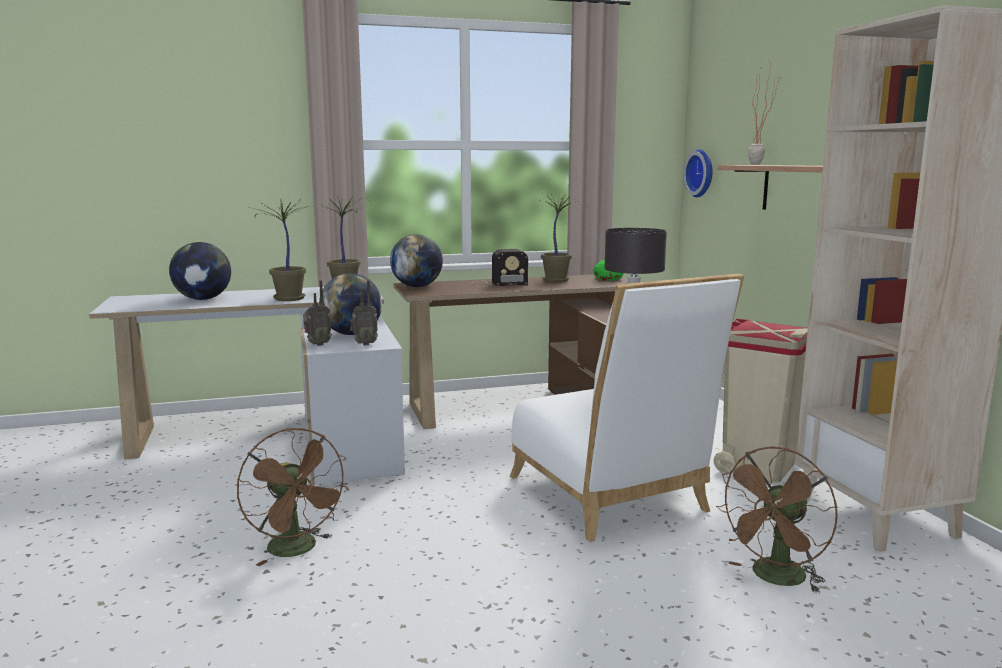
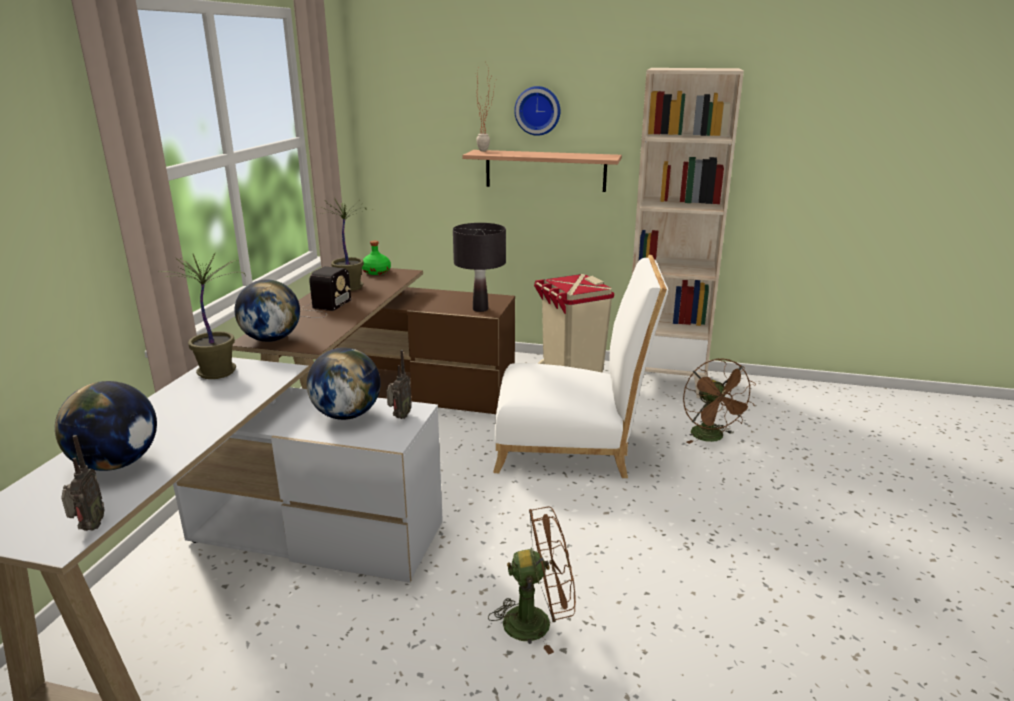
camera: 60 degrees left, 10 degrees up
(289, 299) = (222, 410): potted plant -> none
(317, 344) = (369, 440): radio -> radio (89, 528)
(702, 173) = (392, 155): wall clock -> wall clock (538, 110)

